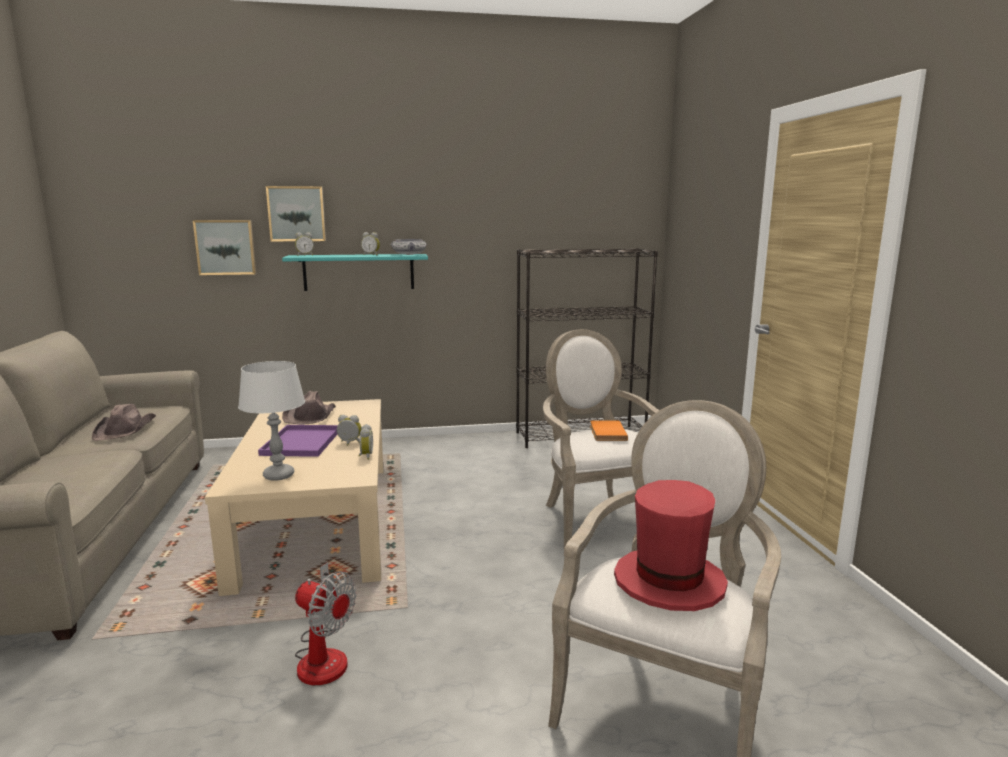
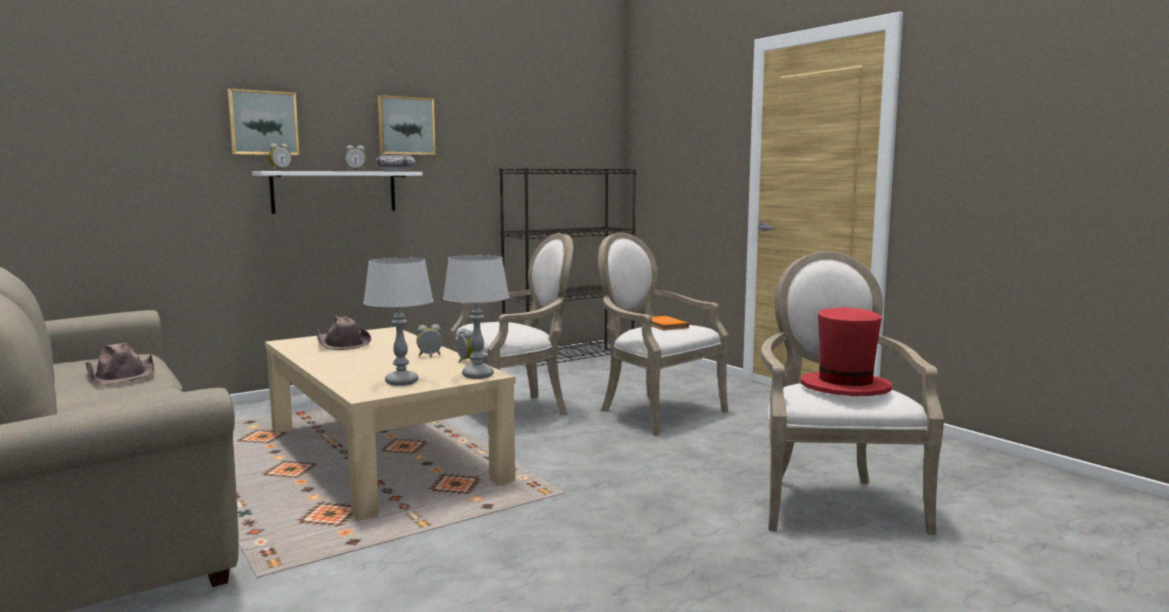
camera: 25 degrees left, 5 degrees down
(226, 247) = (174, 160): picture -> picture (405, 126)
(301, 441) = (374, 360): purple tray -> none
(324, 655) = (530, 535): fan -> none
(347, 478) = (477, 375): none -> grey table lamp
(359, 272) = (334, 192): turquoise shelf -> white shelf
(470, 491) = (515, 411): none -> armchair

